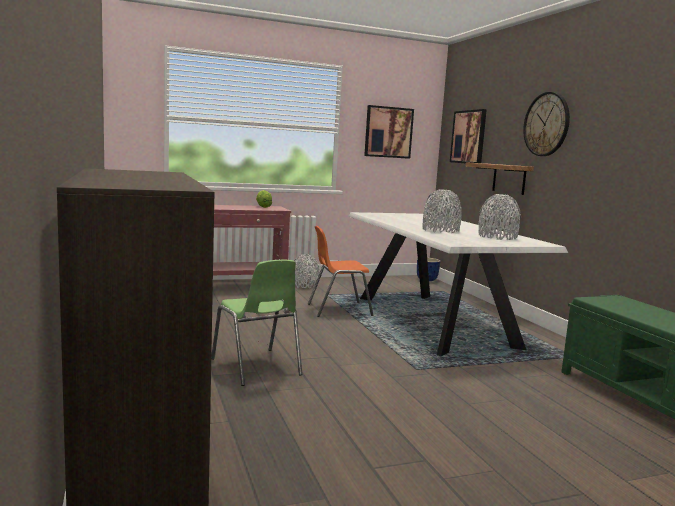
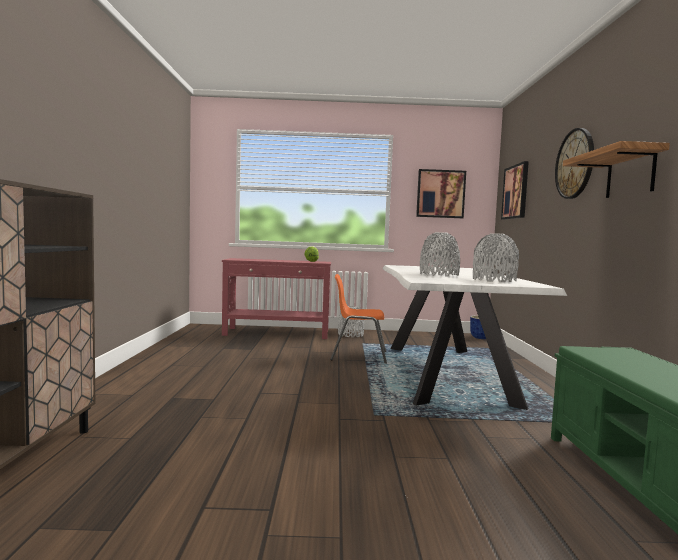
camera: 20 degrees right, 5 degrees down
(256, 367) = (218, 396): green chair -> none
(509, 179) = (545, 228): shelf -> shelf (630, 174)

